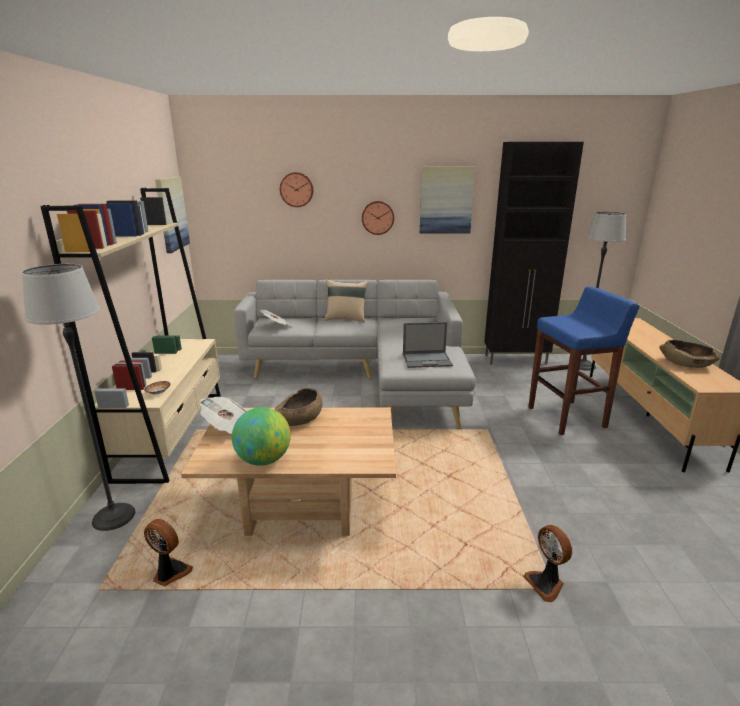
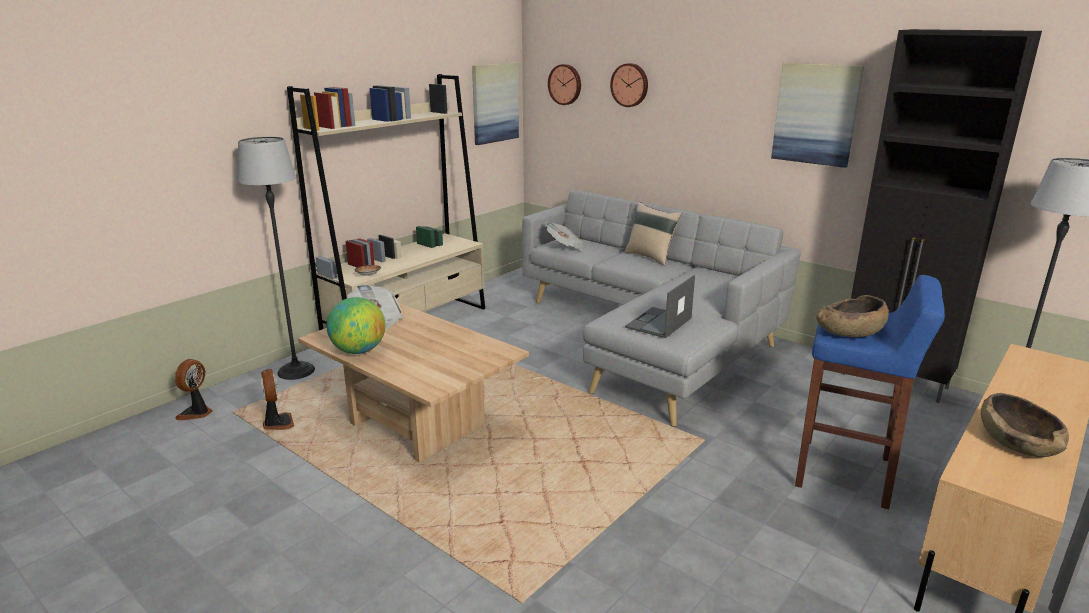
camera: 40 degrees right, 0 degrees up
(300, 419) = (436, 332): brown bowl -> brown bowl (849, 332)
(377, 217) = (720, 130): wall clock -> wall clock (565, 84)
(427, 360) = (658, 323): laptop -> laptop turned 90 degrees clockwise
(545, 584) = (521, 594): fan -> fan (197, 413)

